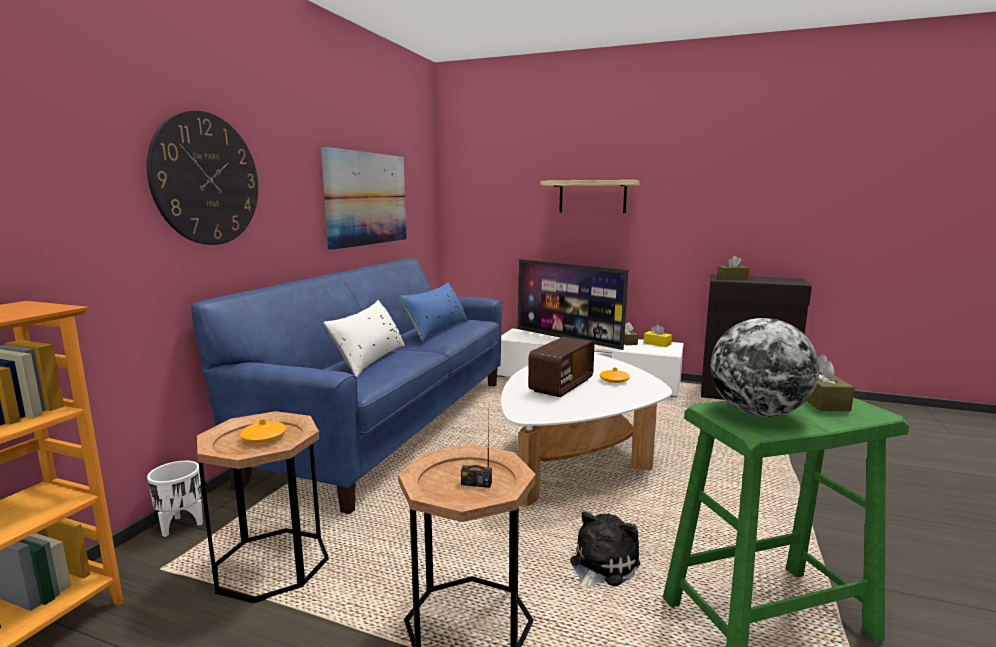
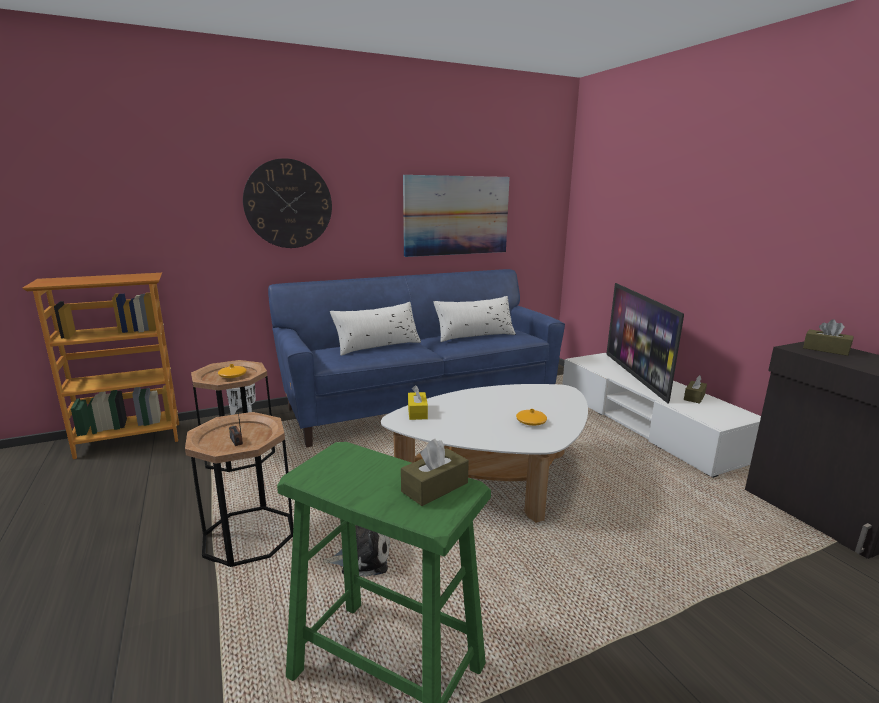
camera: 45 degrees right, 5 degrees up
(436, 329) = (474, 335): blue pillow -> white pillow
(561, 385) = (478, 409): radio -> none
(592, 197) = (695, 221): shelf -> none
(657, 344) = (727, 410): yellow tissue box -> yellow tissue box (417, 412)
(758, 413) = (354, 468): globe -> none

